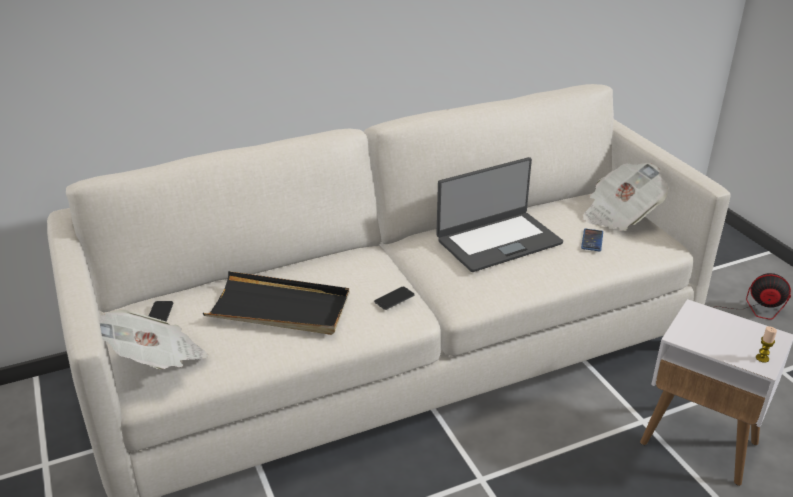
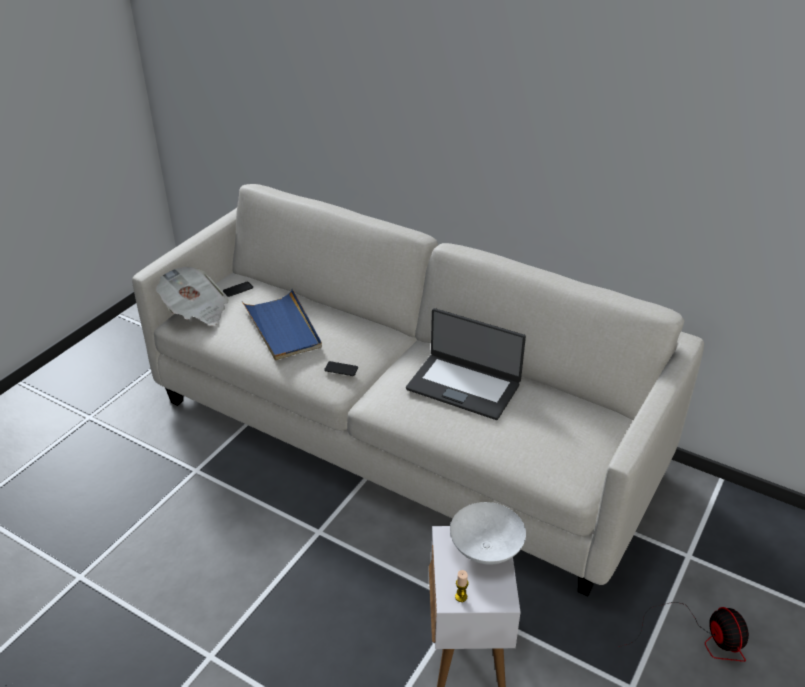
camera: 55 degrees right, 5 degrees up
(279, 308) = (283, 328): black tray -> blue tray
(592, 240) = (521, 435): phone -> none
(619, 215) = (584, 437): newspaper -> none
(711, 322) = (486, 550): none -> white bowl

